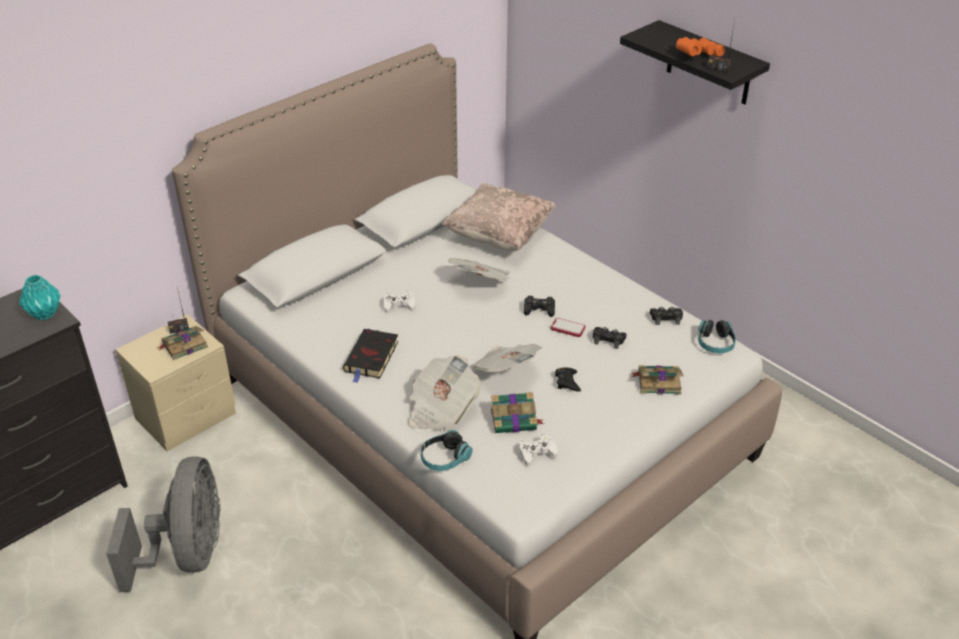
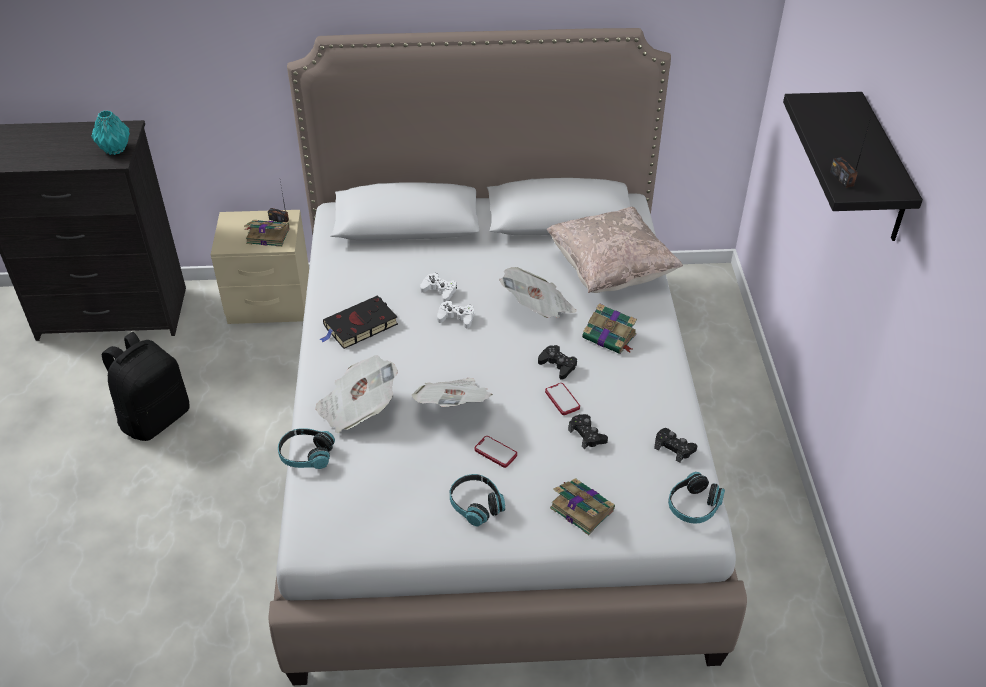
camera: 40 degrees right, 5 degrees up
(188, 554) = (155, 417): grey fan -> black backpack
(515, 420) = (402, 458): book -> book (610, 337)
(537, 453) = (382, 502): white game controller -> white game controller (456, 318)
(567, 382) = (495, 452): black game controller -> phone
(595, 419) = (476, 505): none -> headphones
(696, 55) = (840, 151): orange binoculars -> none

